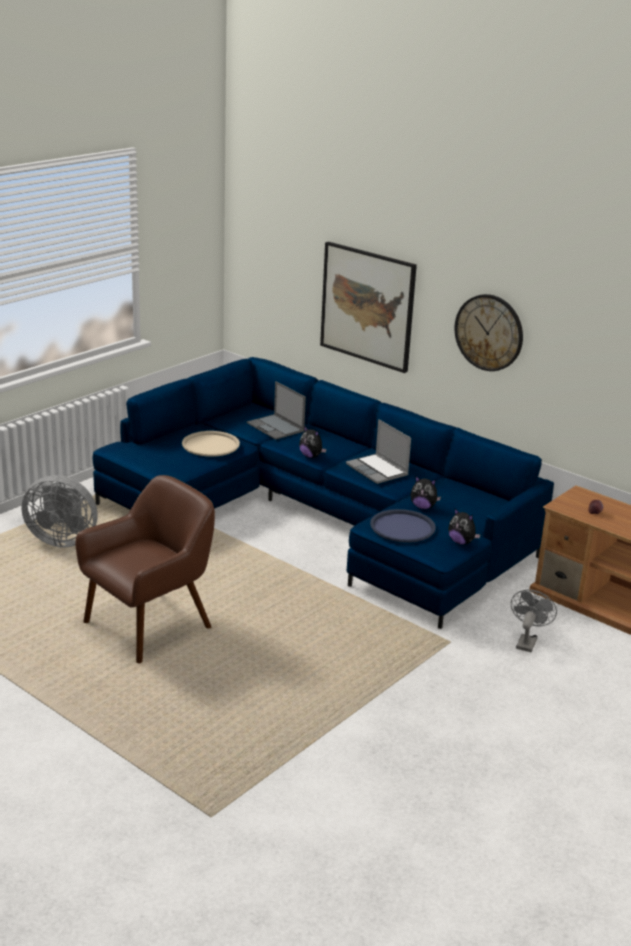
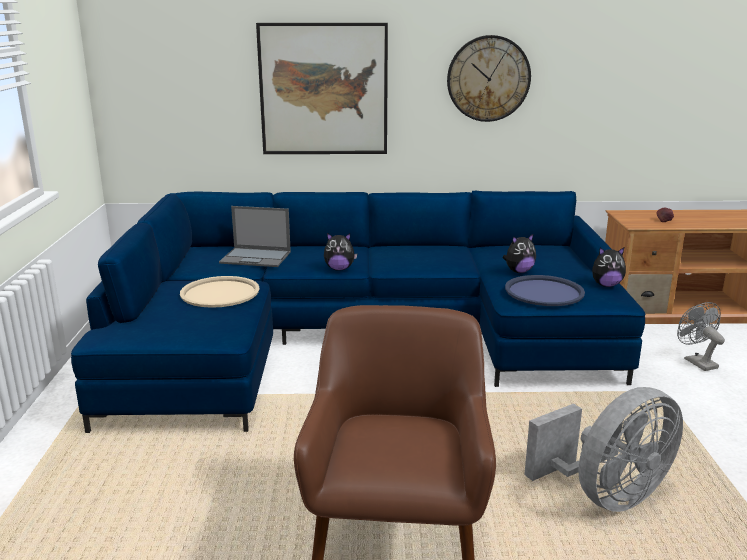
camera: 40 degrees left, 5 degrees down
(62, 540) = (100, 500): grey fan -> grey fan (607, 495)
(378, 470) = (421, 259): laptop -> none

